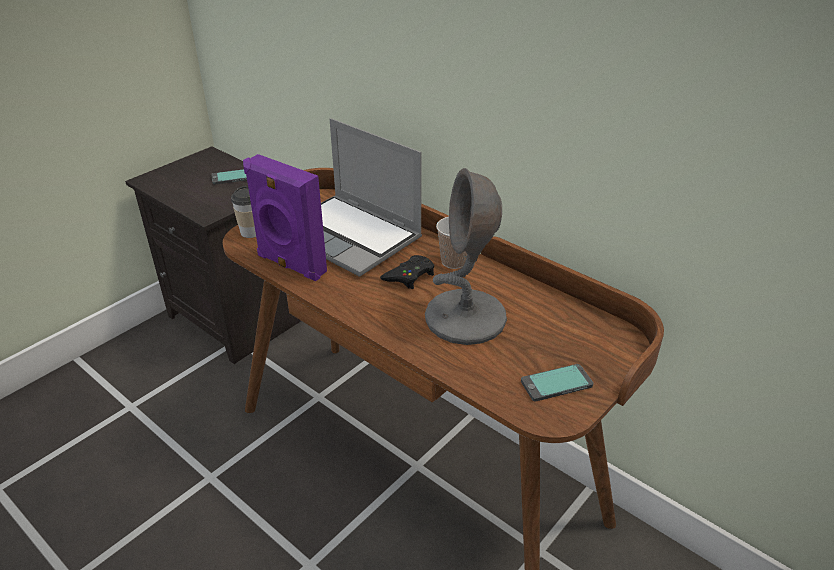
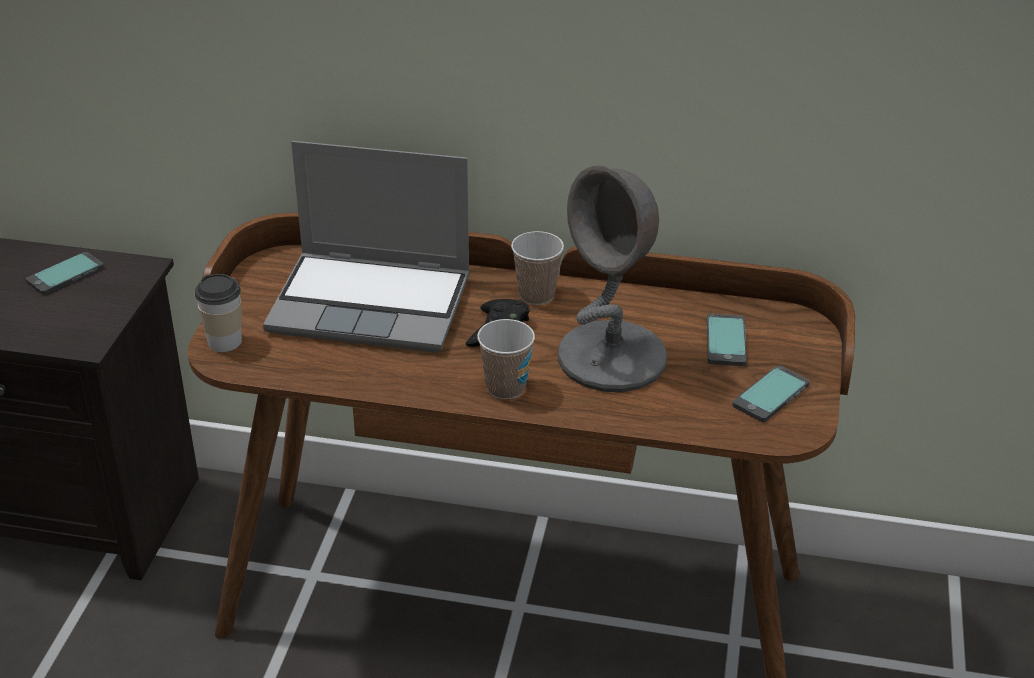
camera: 30 degrees left, 0 degrees up
(290, 265) = (329, 368): purple speaker -> none
(379, 313) = (505, 388): none -> cup
(556, 334) = (726, 341): none -> phone

